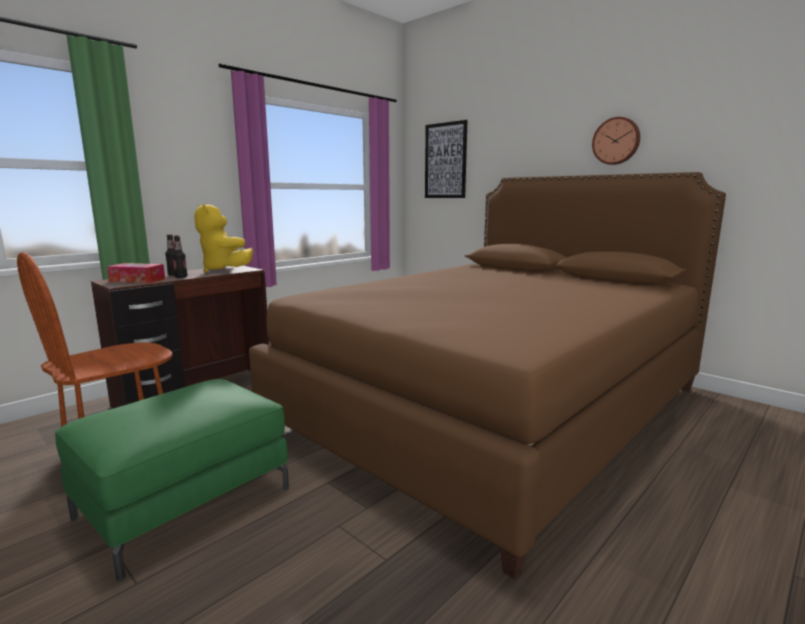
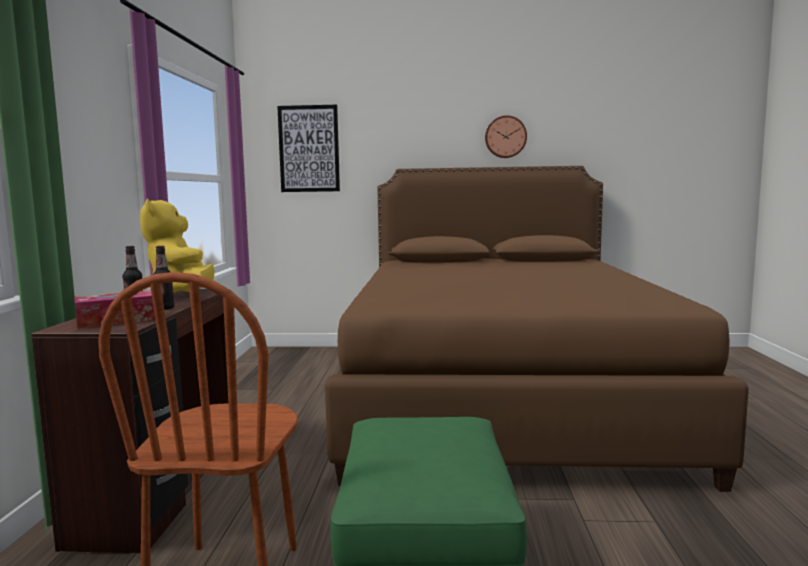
camera: 40 degrees left, 5 degrees down
(224, 270) = (183, 295): yellow plush toy -> yellow plush toy turned 60 degrees clockwise

